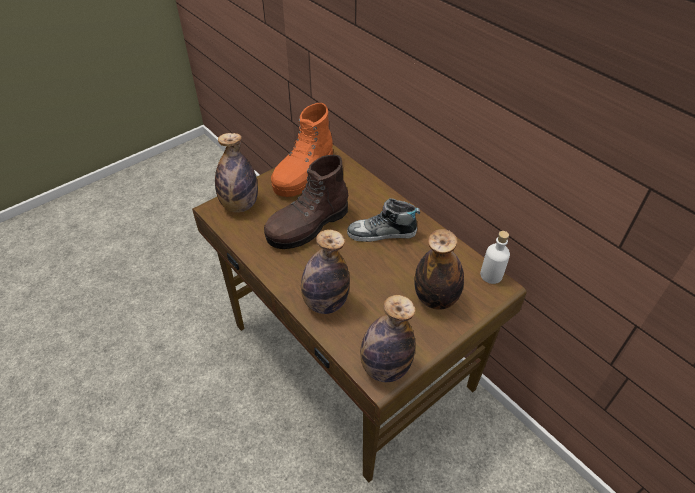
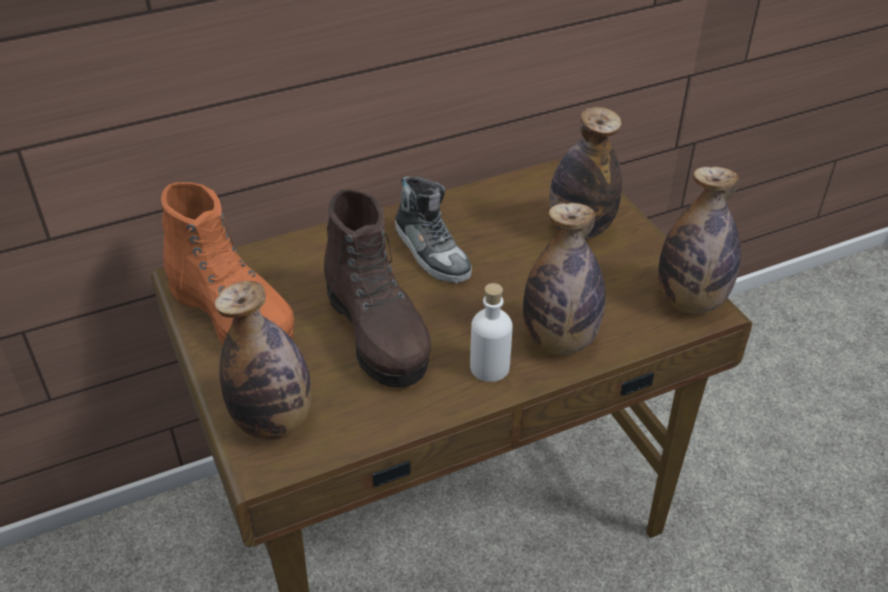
camera: 75 degrees left, 5 degrees down
(382, 233) = (432, 252): shoe -> shoe turned 45 degrees counterclockwise
(491, 275) = (552, 172): white bottle -> white bottle (489, 367)

